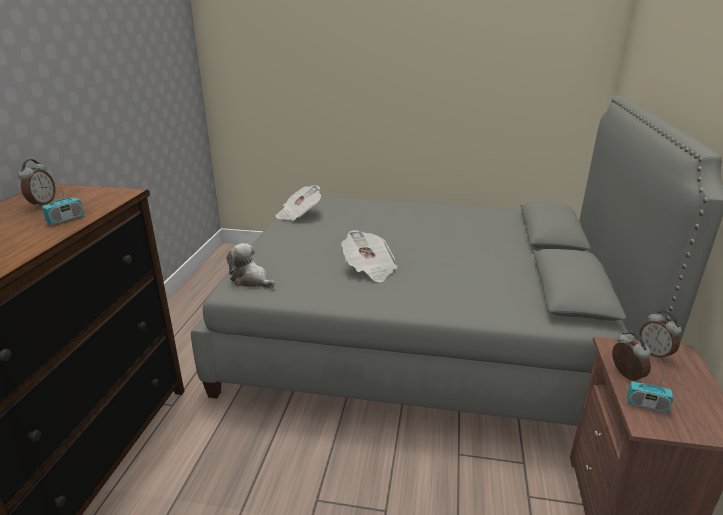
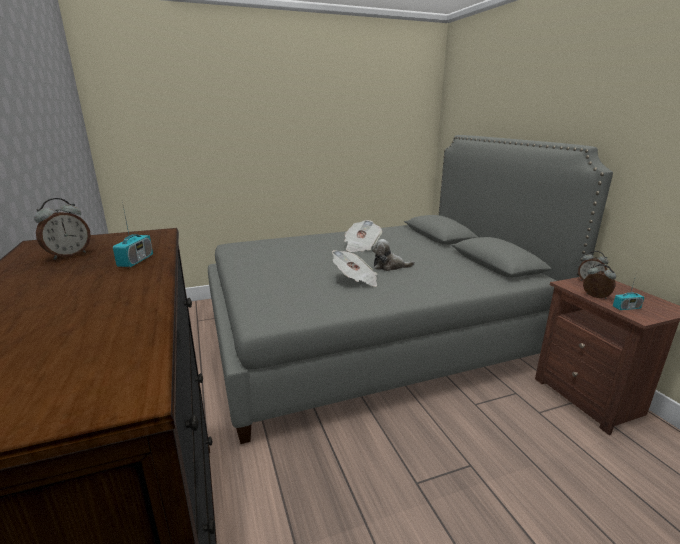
camera: 30 degrees left, 5 degrees down
(42, 203) = (68, 255): alarm clock -> alarm clock turned 60 degrees clockwise
(251, 280) = (268, 310): plush toy -> plush toy (389, 266)
(299, 215) = (244, 256): newspaper -> newspaper (361, 246)

